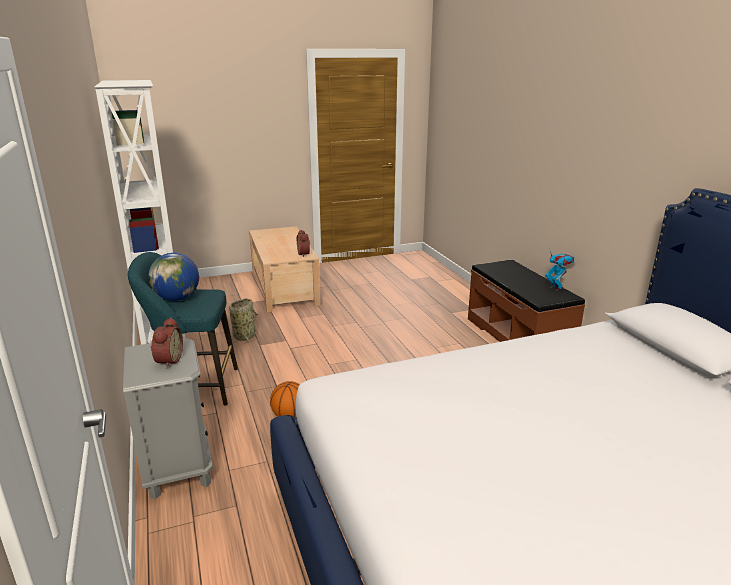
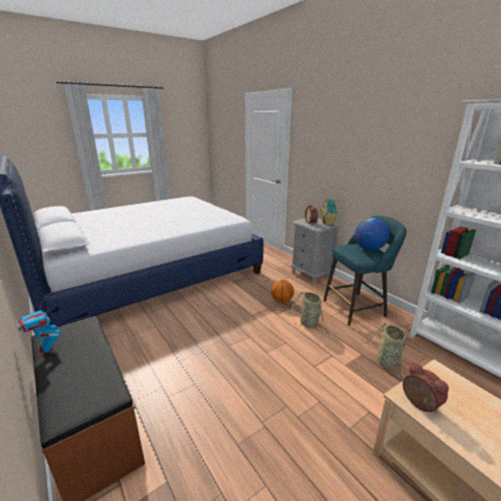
camera: 165 degrees right, 0 degrees up
(140, 352) = (328, 223): none -> toy house
(282, 377) = (310, 324): none -> basket

